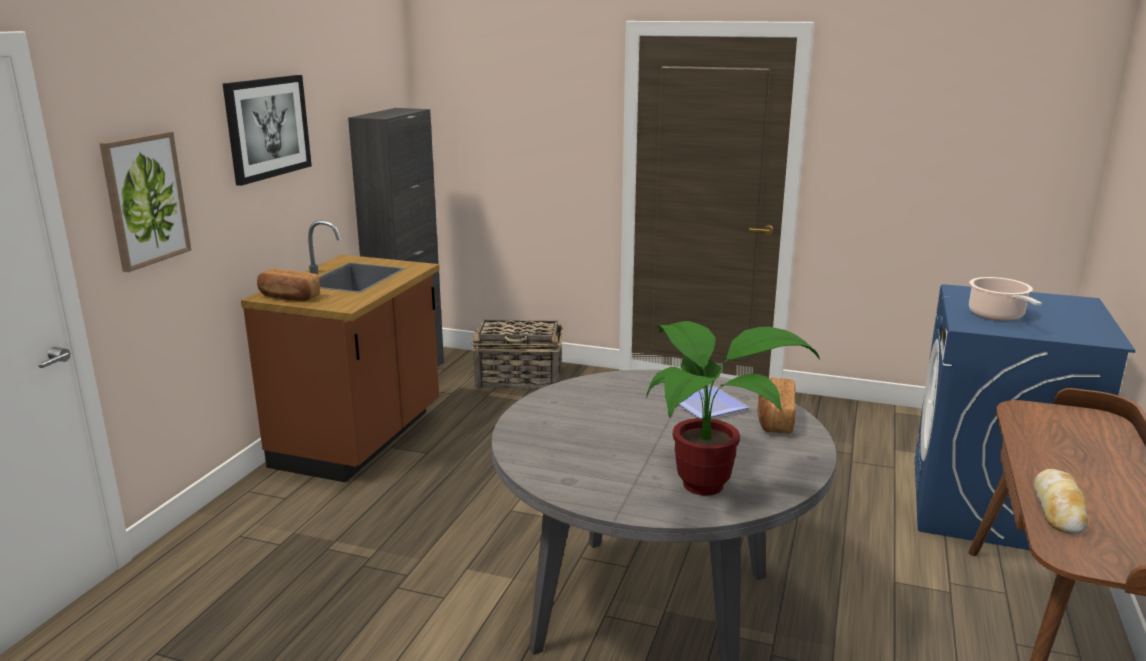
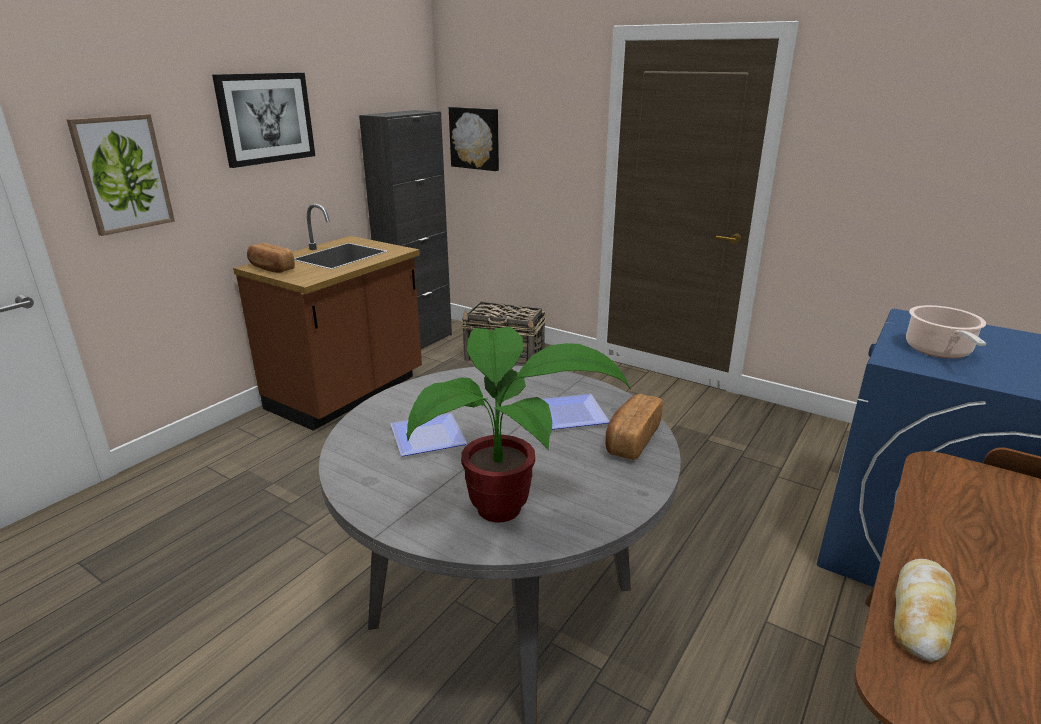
camera: 15 degrees right, 5 degrees up
(463, 136) = (475, 138): none -> picture
(595, 440) = (430, 438): none -> plate

